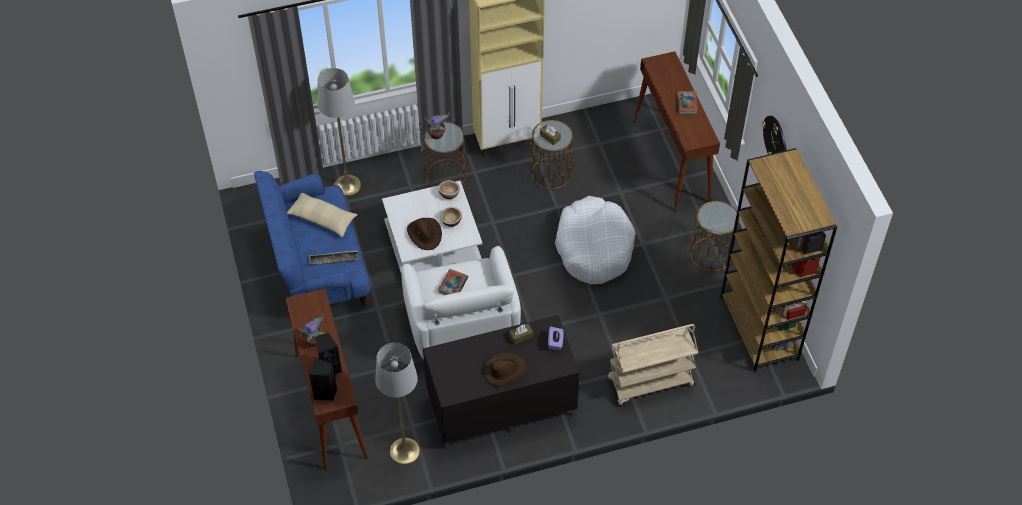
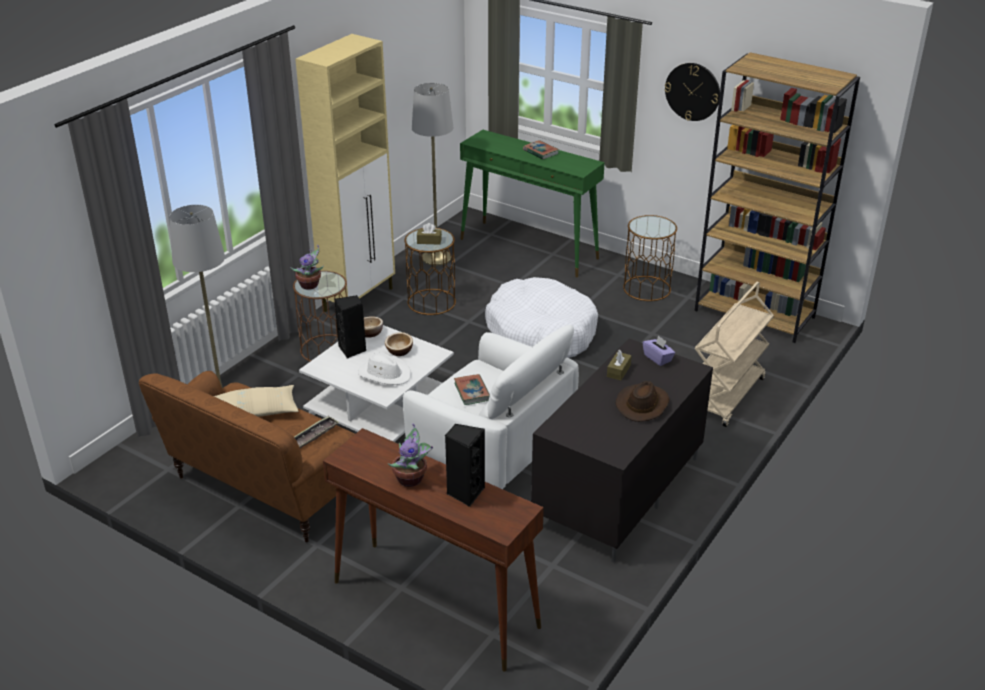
camera: 40 degrees left, 20 degrees down
(318, 266) = (267, 487): blue sofa -> brown sofa
(326, 393) = (492, 518): black speaker -> black speaker (352, 350)
(405, 451) = (574, 593): grey floor lamp -> grey floor lamp (436, 257)
(425, 234) = (384, 373): brown hat -> white hat
(671, 162) = (529, 249): brown console table -> green console table

